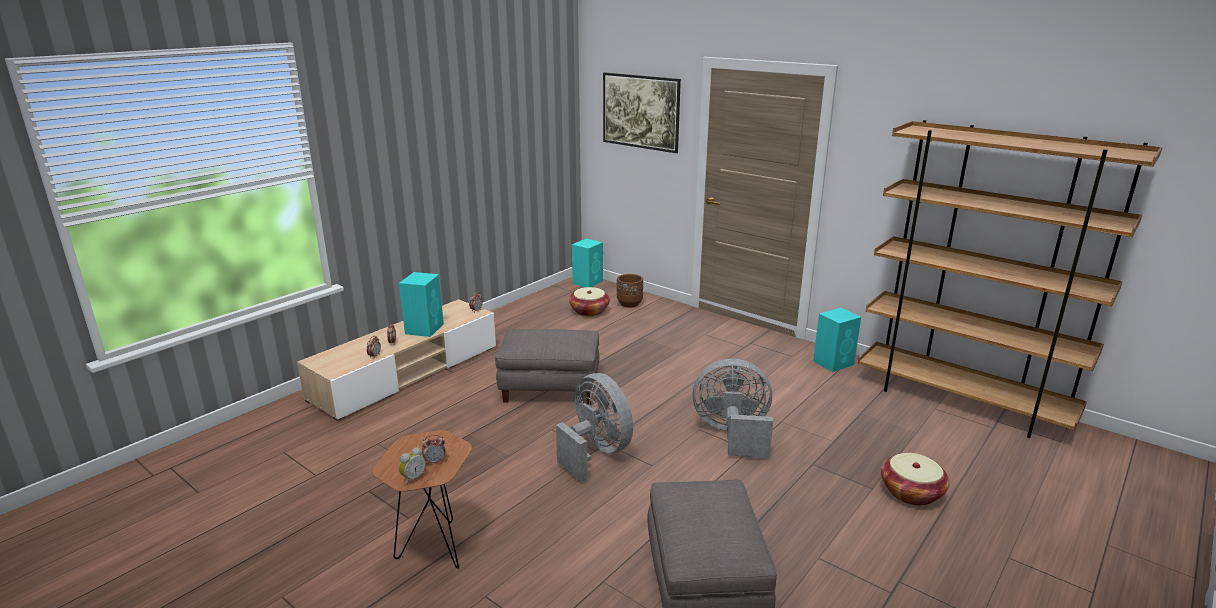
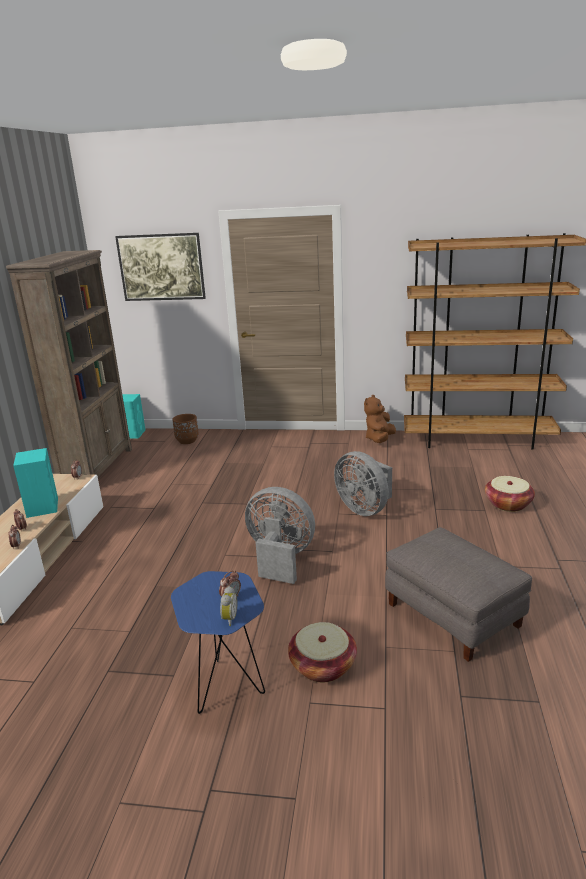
camera: 30 degrees left, 0 degrees up
(434, 551) = (227, 690): brown side table -> blue side table
(527, 307) = (97, 468): none -> brown bookcase
(551, 387) = (189, 523): grey ottoman -> none
(589, 311) = (158, 455): basket -> basket (323, 665)
(732, 434) = (365, 509): grey fan -> grey fan turned 105 degrees counterclockwise
(834, 363) = (379, 439): turquoise speaker -> brown plush toy

